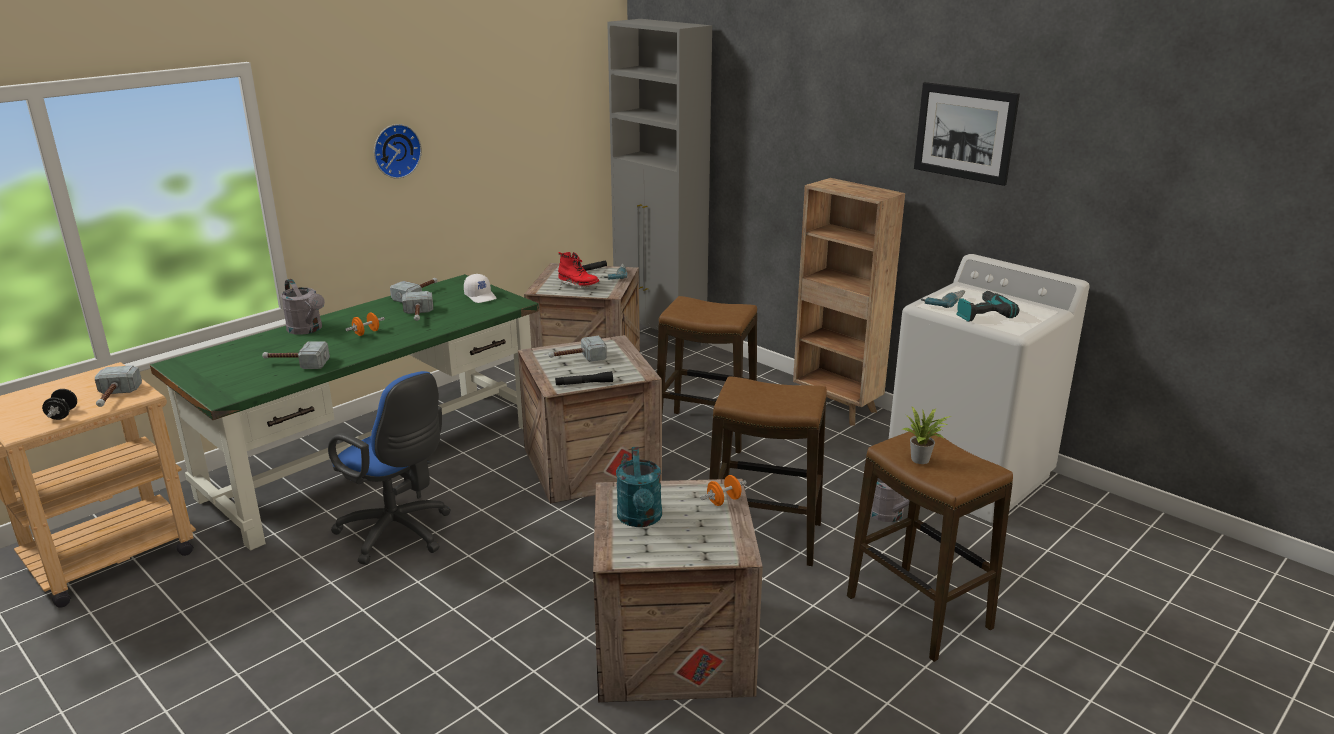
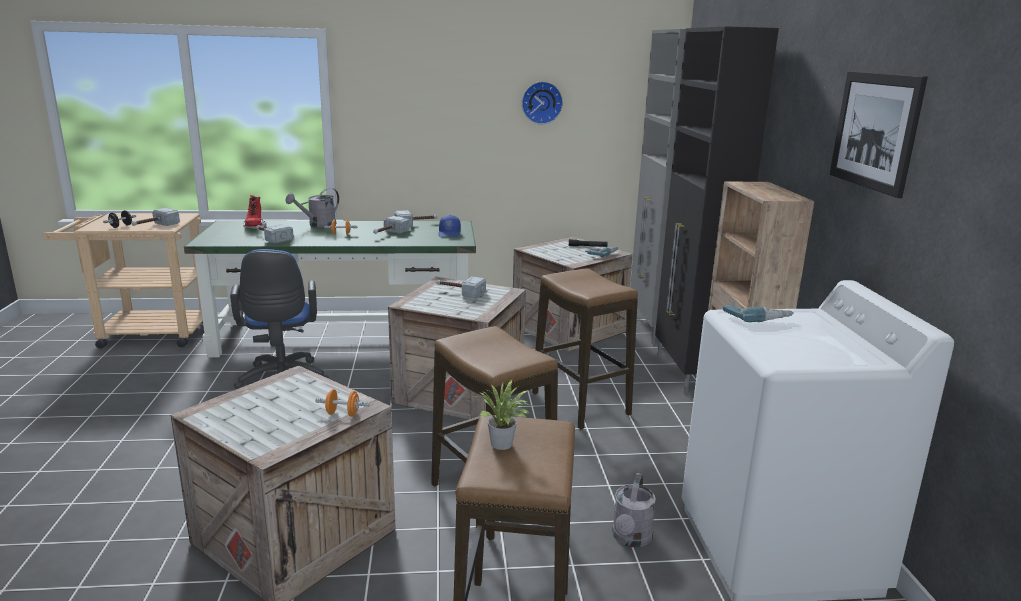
camera: 40 degrees right, 5 degrees down
(307, 330) = (318, 225): grey watering can -> grey watering can turned 45 degrees clockwise
(395, 150) = (435, 113): wall clock -> wall clock (541, 102)
(481, 296) = (449, 234): white cap -> blue cap
(578, 286) = (561, 253): red boot -> red boot (255, 227)
(584, 383) = (429, 307): black flashlight -> none
(640, 519) = (267, 399): turquoise watering can -> none
(743, 372) = (688, 374): none -> black cabinet
(981, 313) = (777, 337): power drill -> none

